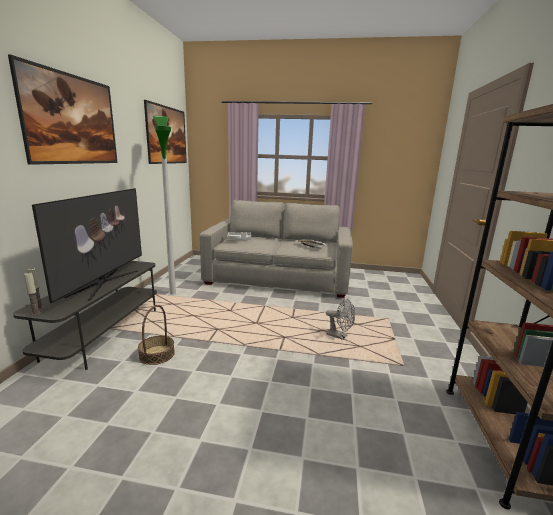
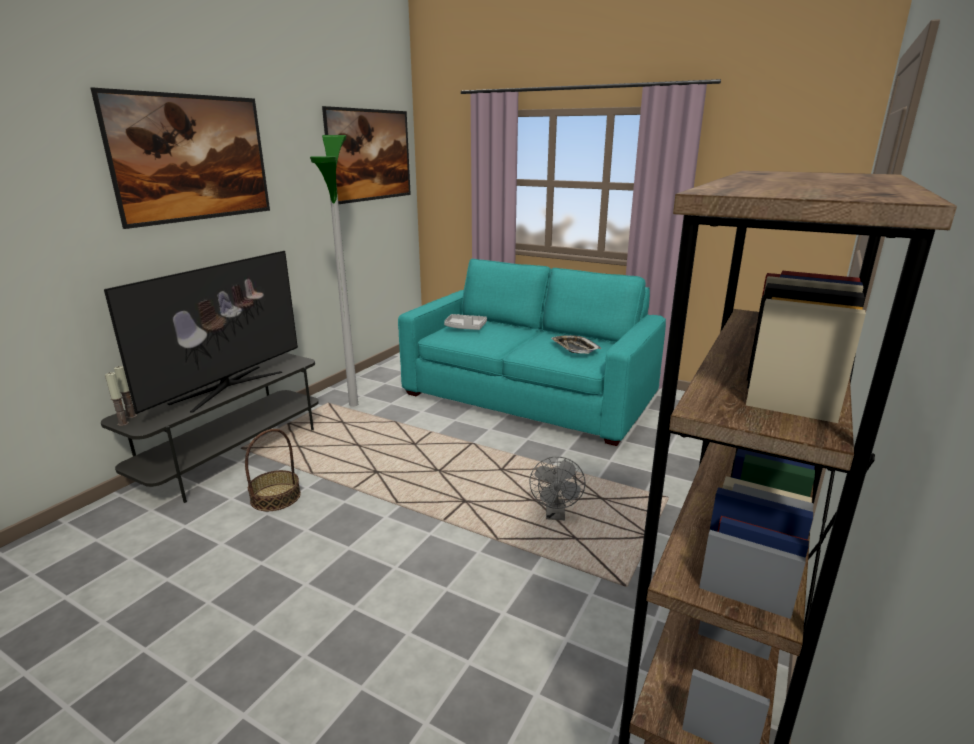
camera: 20 degrees right, 5 degrees up
(278, 278) = (530, 395): grey sofa -> turquoise sofa
(340, 336) = (555, 515): grey fan -> grey fan turned 45 degrees clockwise

